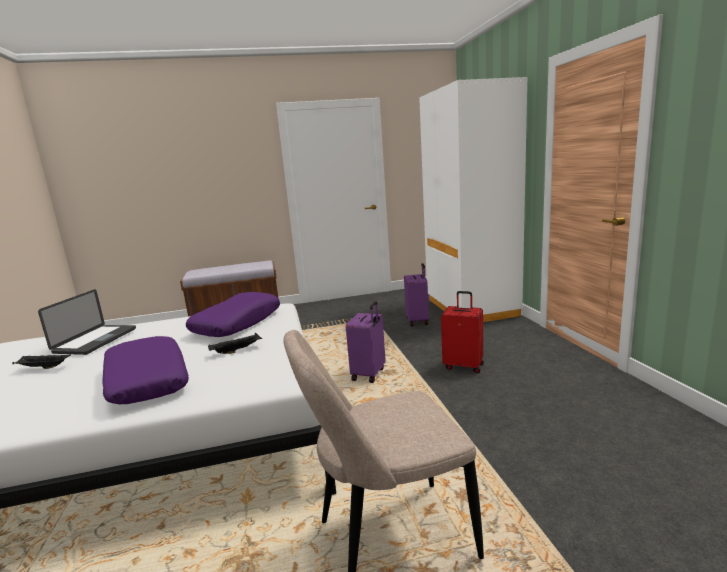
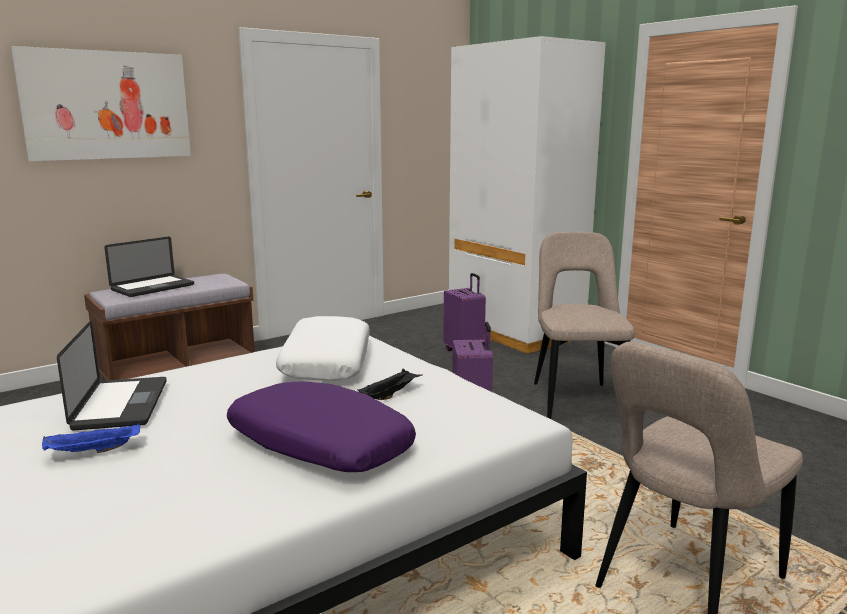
camera: 25 degrees left, 0 degrees up
(43, 368) = (92, 452): black tray -> blue tray
(195, 160) = (107, 105): none -> picture
(218, 268) = (153, 287): none -> laptop
(237, 323) = (326, 362): purple pillow -> white pillow
(464, 366) = (576, 399): red suitcase -> beige chair

